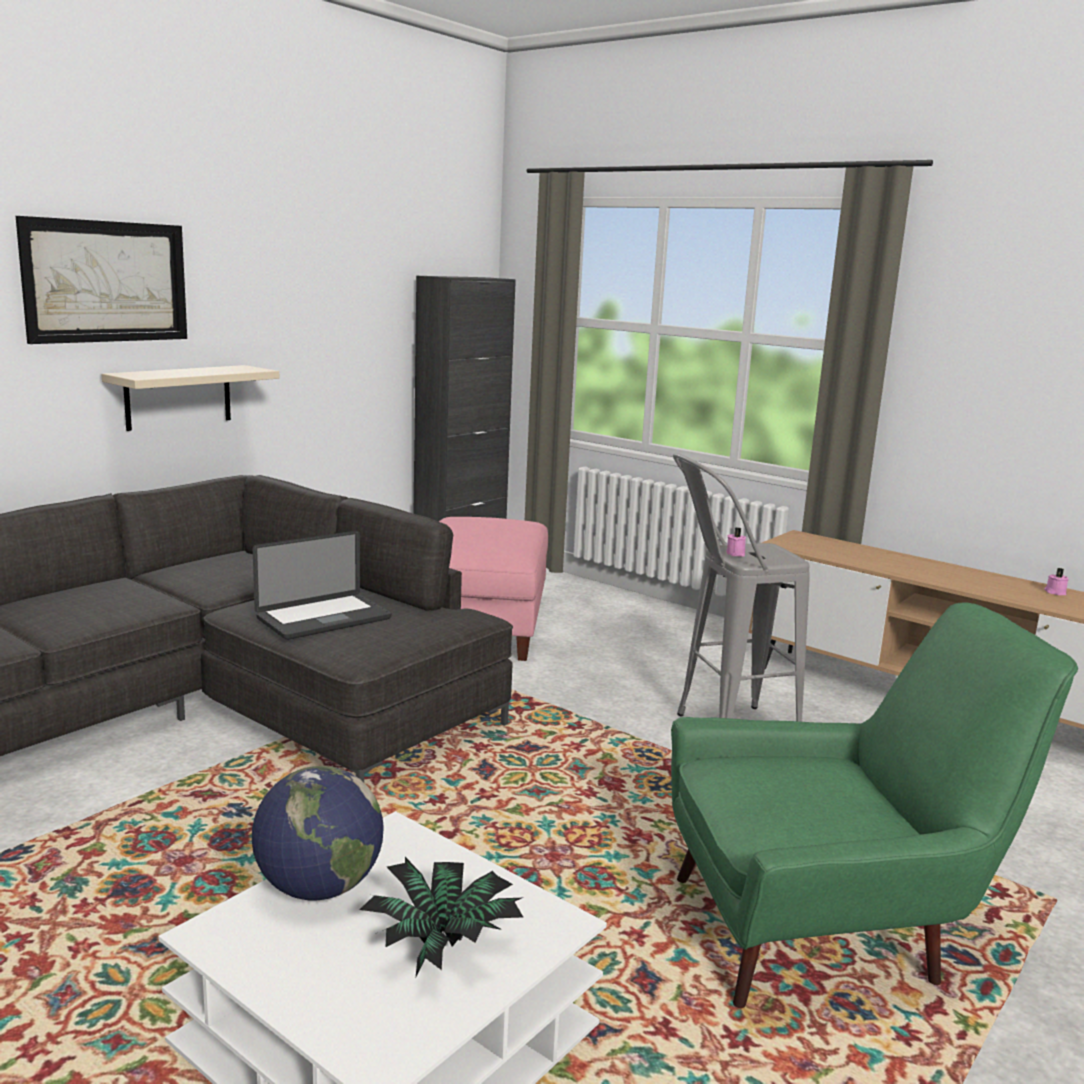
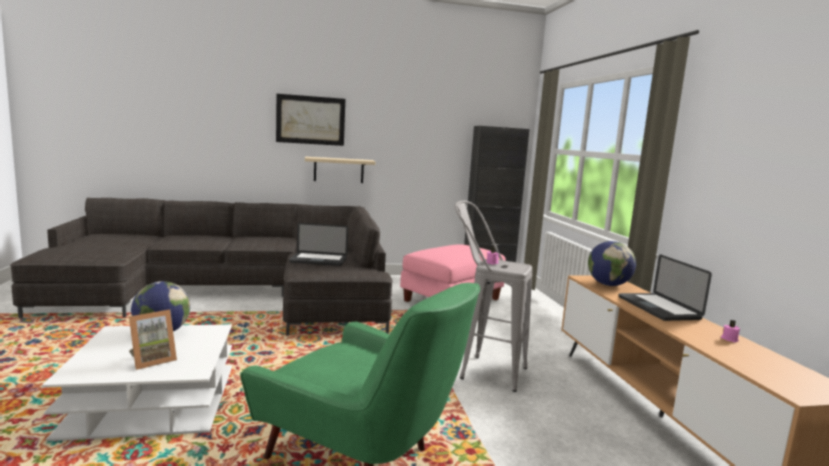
camera: 40 degrees right, 5 degrees down
(444, 945) = (152, 360): potted plant -> picture frame
(823, 548) = (608, 285): none -> globe
(931, 569) = (658, 308): none -> laptop

